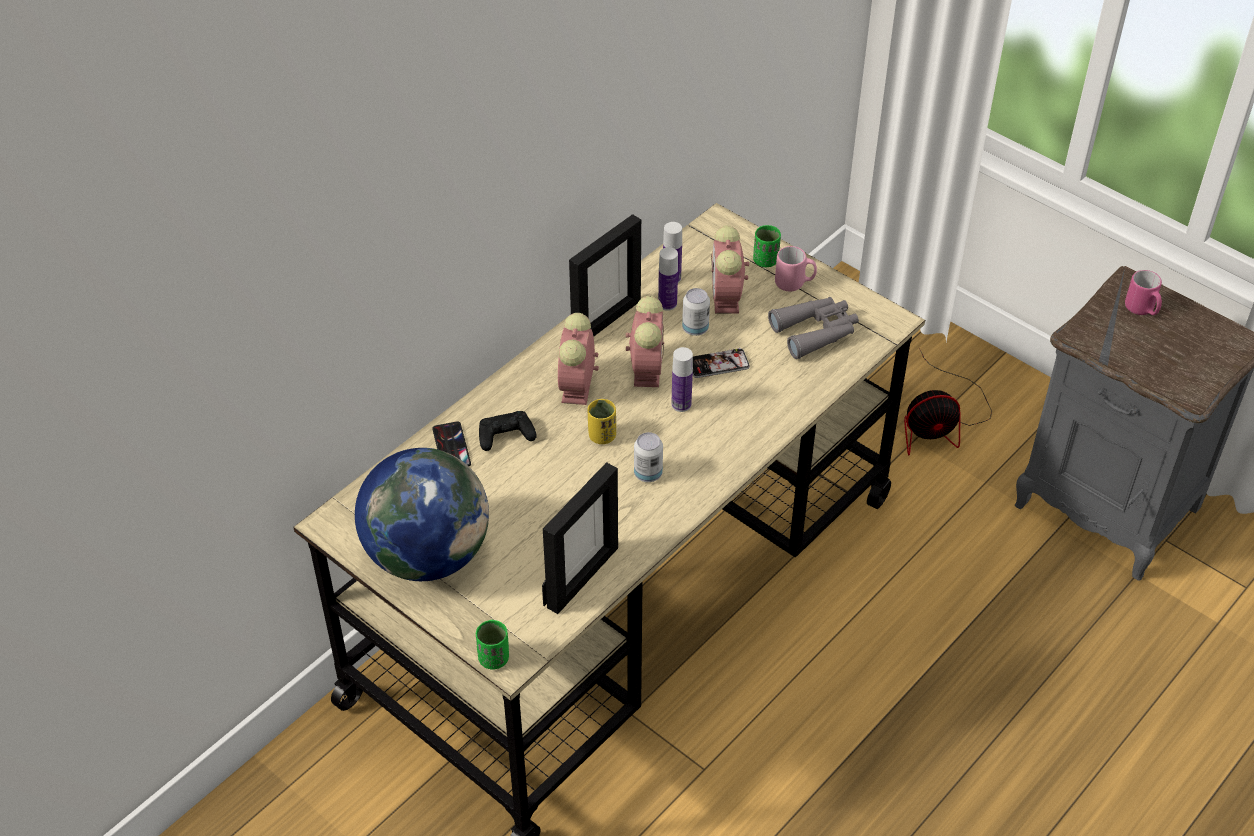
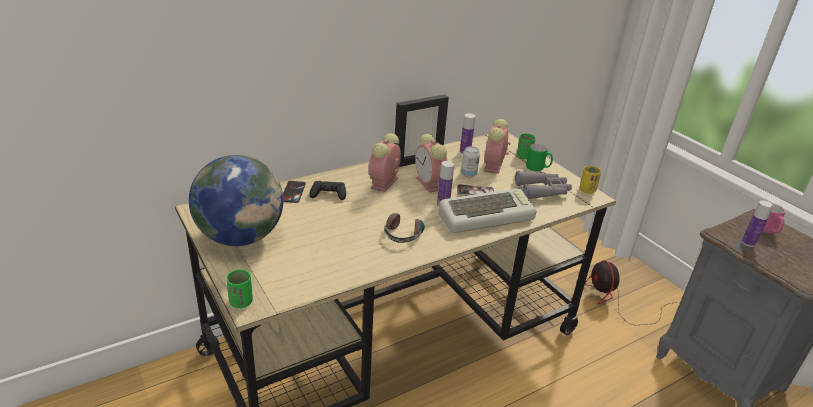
camera: 15 degrees right, 15 degrees down
(581, 576) = (329, 272): picture frame -> none
(602, 436) = (386, 207): yellow cup -> yellow cup (587, 190)
(646, 367) = (430, 184): alarm clock -> alarm clock turned 135 degrees clockwise
(648, 474) = (404, 231): can -> headphones
(667, 304) = (457, 161): bottle -> bottle (748, 243)
(750, 409) = (486, 216): none -> keyboard
(794, 283) = (537, 168): pink mug -> green mug
(940, 423) = (616, 301): fan -> fan turned 75 degrees clockwise

